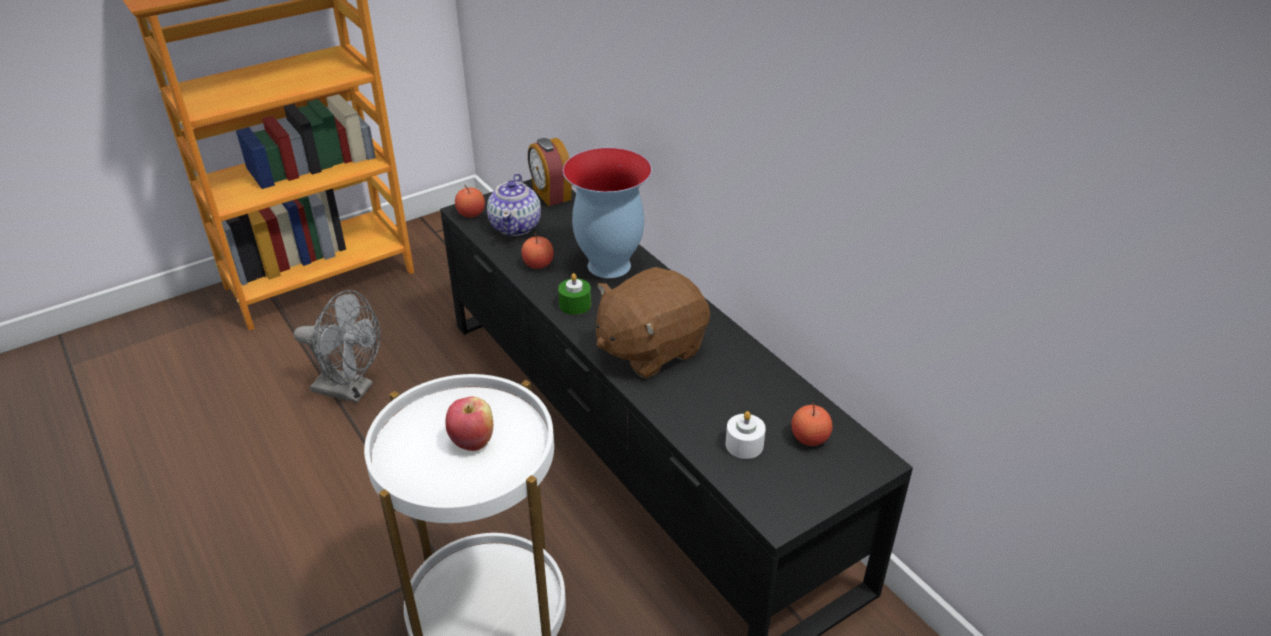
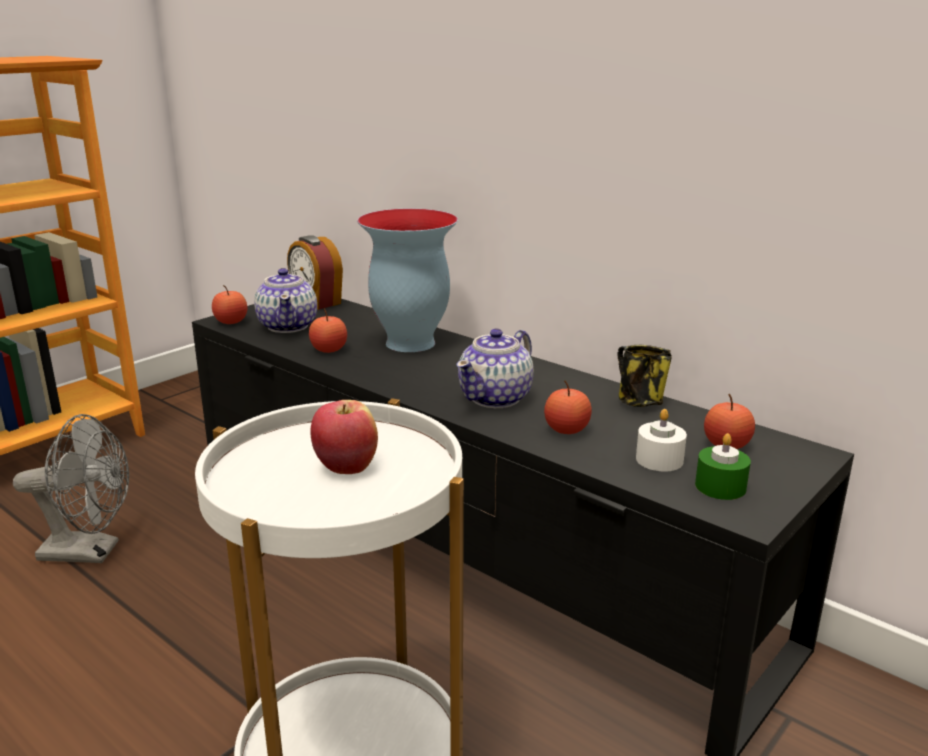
camera: 15 degrees left, 15 degrees down
(575, 304) = (389, 374): green candle -> green candle (720, 486)
(649, 348) = (496, 398): brown plush toy -> teapot
(688, 397) = (566, 429): none -> apple
(765, 373) = (638, 402): none -> mug

